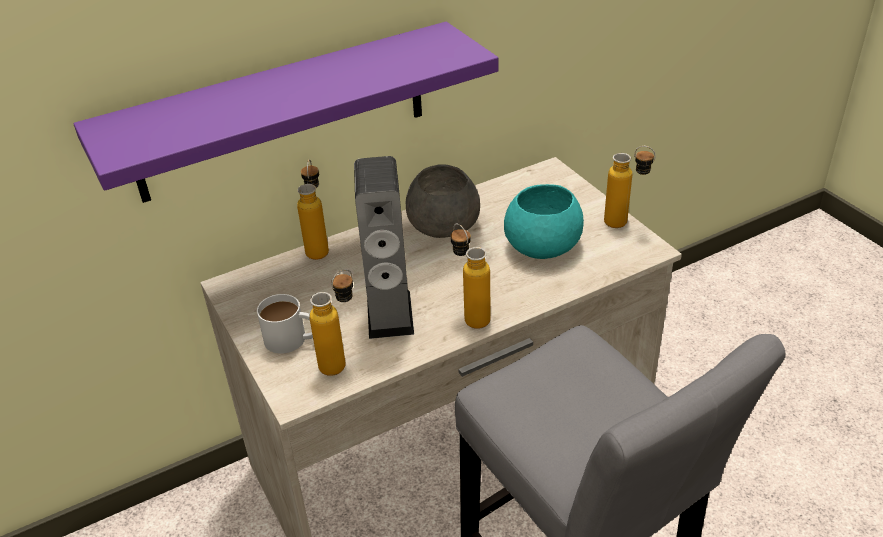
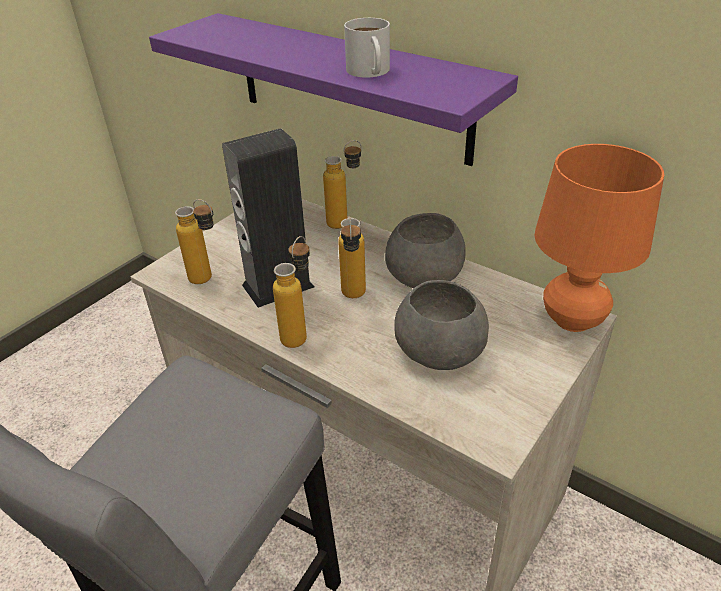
camera: 65 degrees right, 0 degrees up
(293, 339) = (225, 249): white mug -> white mug (370, 72)
(544, 245) = (441, 351): turquoise bowl -> grey bowl
(548, 176) = (572, 320): none -> orange table lamp
(625, 224) = (530, 408): bottle -> bottle (353, 298)

